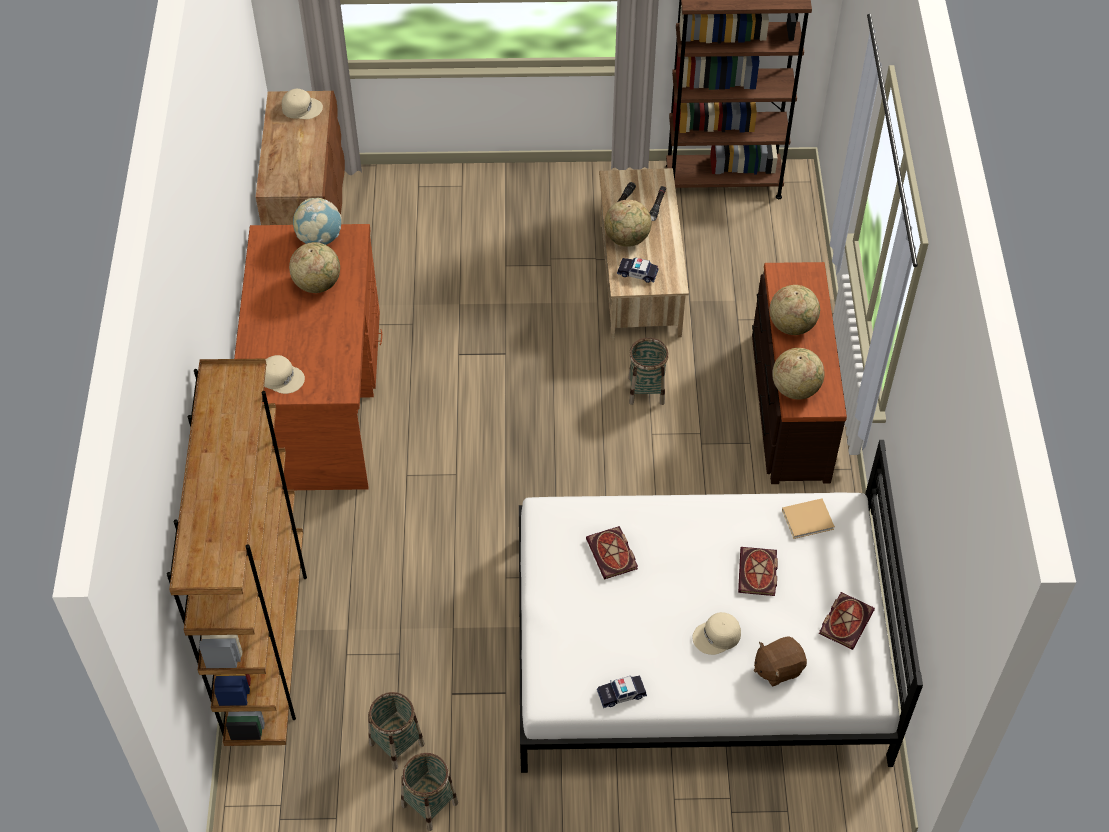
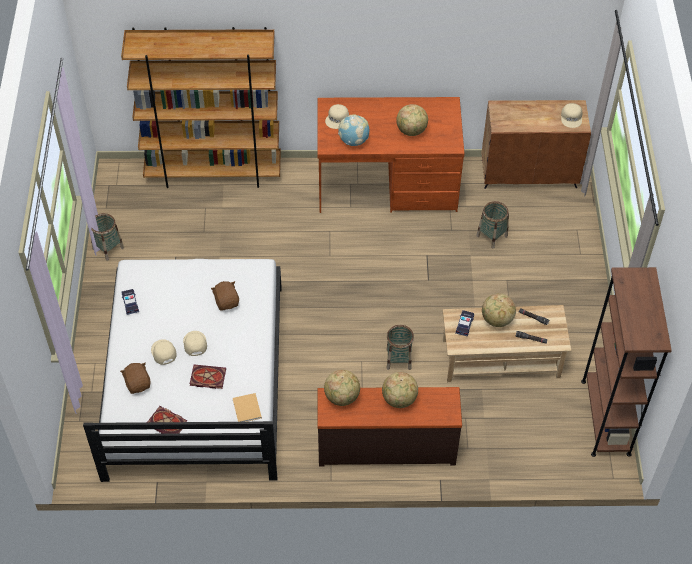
camera: 90 degrees right, 0 degrees up
(319, 238) = (449, 130): globe -> globe (353, 141)
(396, 744) = (146, 232): basket -> basket (492, 236)
(613, 555) = (227, 301): book -> brown plush toy
(697, 594) = (194, 344): none -> beige cap

